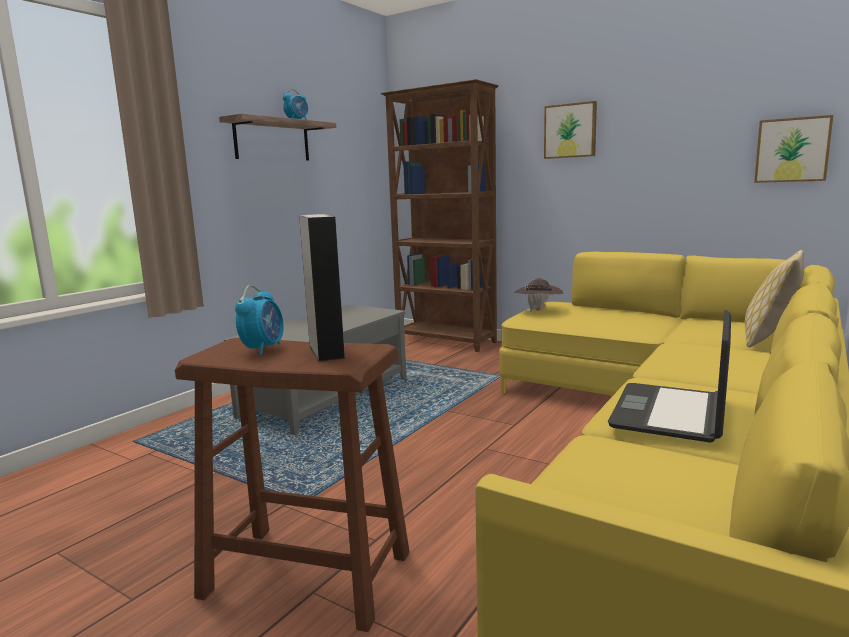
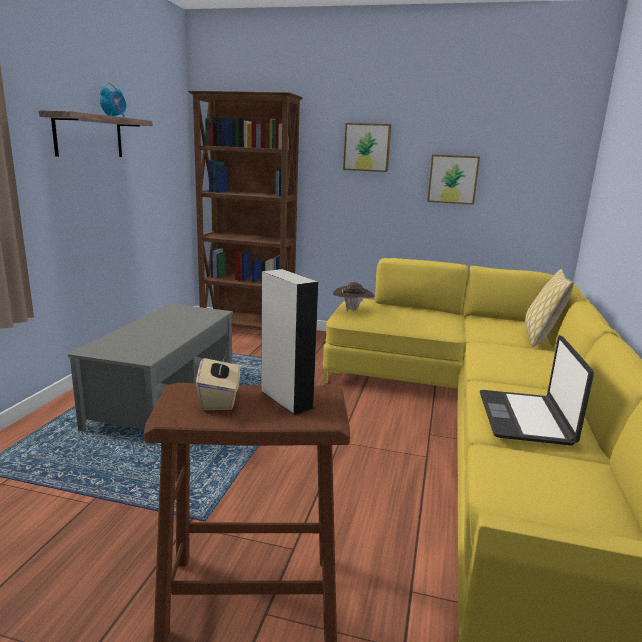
camera: 20 degrees left, 5 degrees up
(263, 349) = (219, 399): alarm clock -> beige tissue box
(792, 150) = (541, 183): picture -> picture (453, 179)

